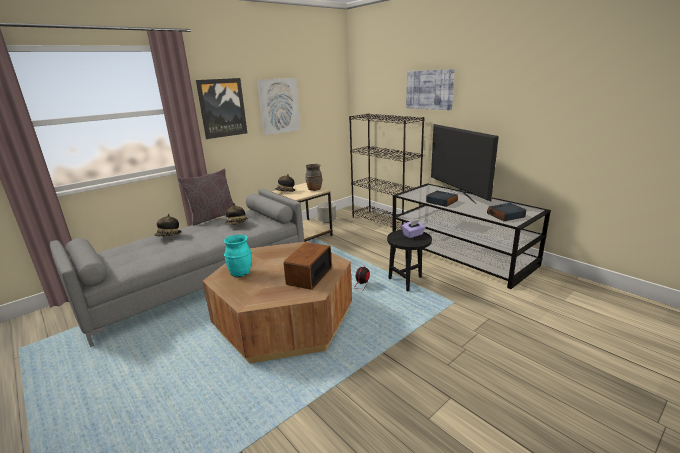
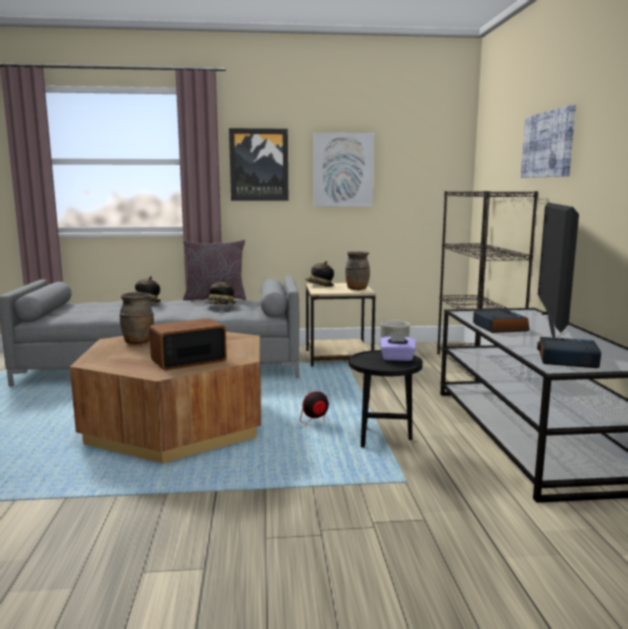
camera: 35 degrees right, 10 degrees down
(240, 273) = (138, 342): turquoise vase -> brown vase

